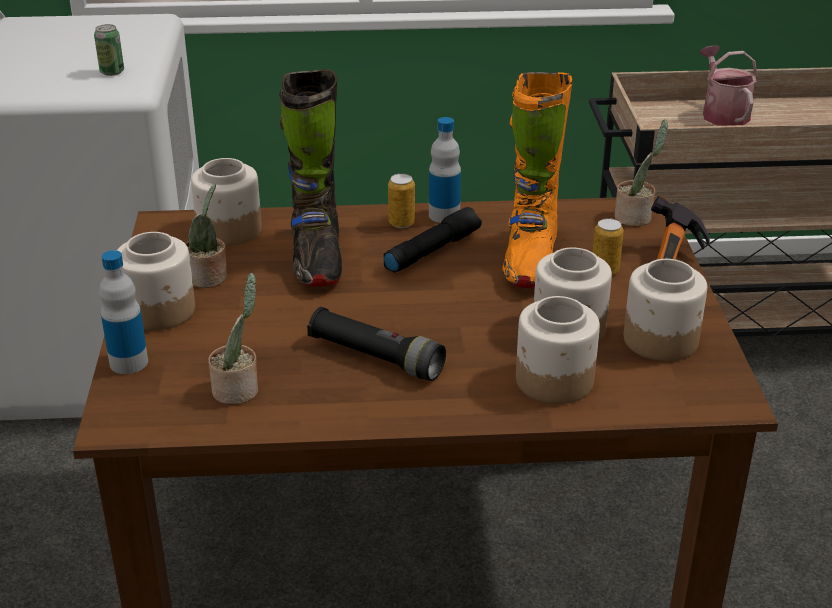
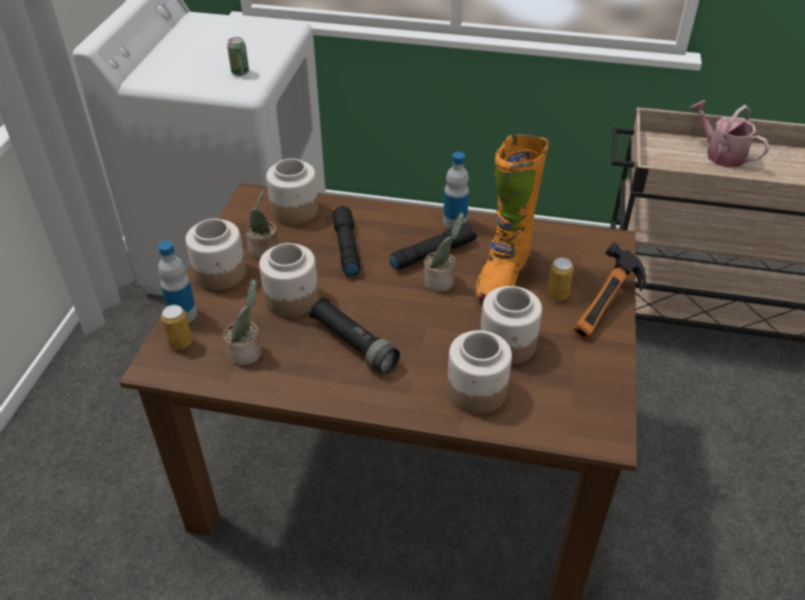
camera: 15 degrees right, 10 degrees up
(316, 259) = (346, 247): black boot -> black flashlight
(401, 223) = (420, 224): can -> can (180, 343)
(635, 217) = (602, 248): potted plant -> potted plant (441, 281)
(661, 340) = (575, 369): jar -> jar (292, 299)
(722, 113) = (720, 154): watering can -> watering can turned 45 degrees counterclockwise

